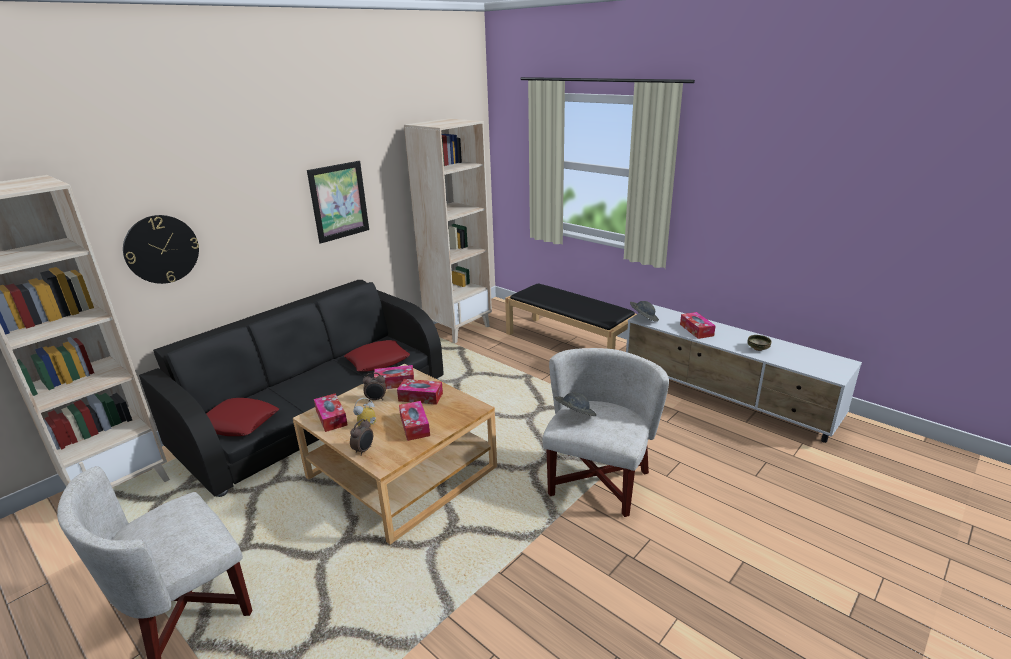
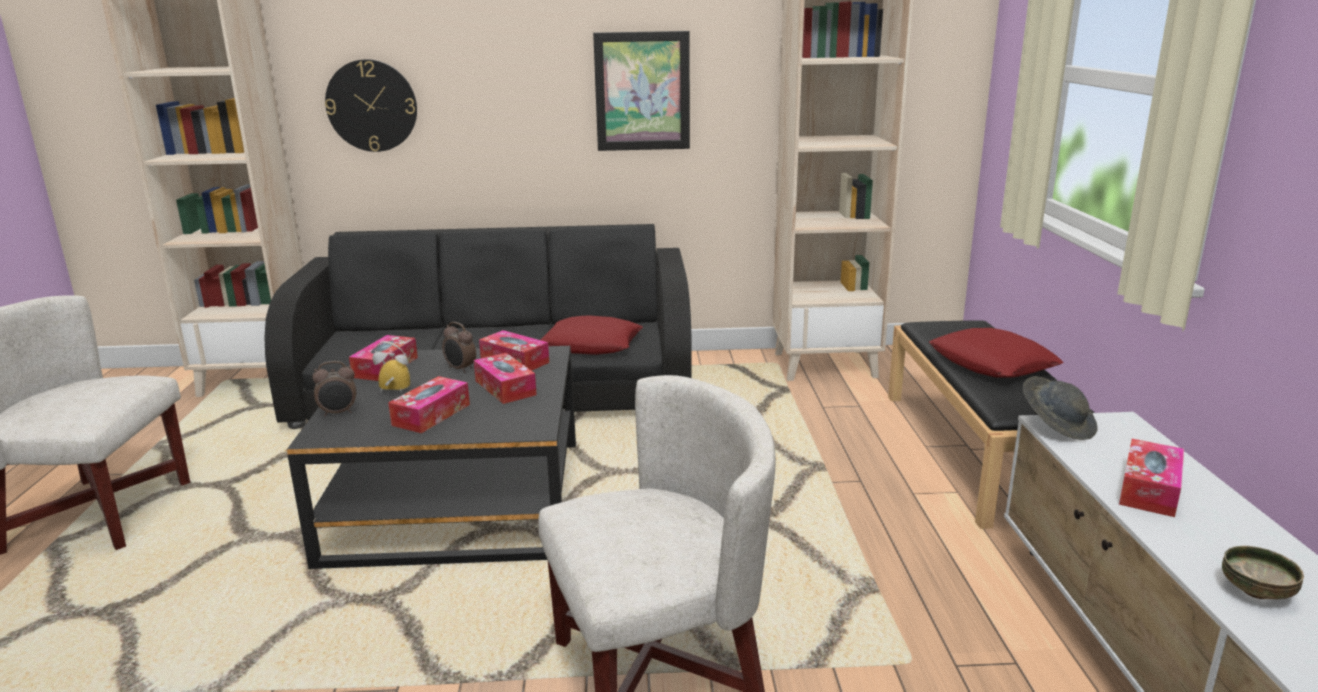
camera: 45 degrees right, 5 degrees down
(239, 422) = (360, 349): red pillow -> red pillow (992, 363)
(402, 472) = (458, 500): beige coffee table -> black coffee table
(574, 415) = (617, 501): grey hat -> none

